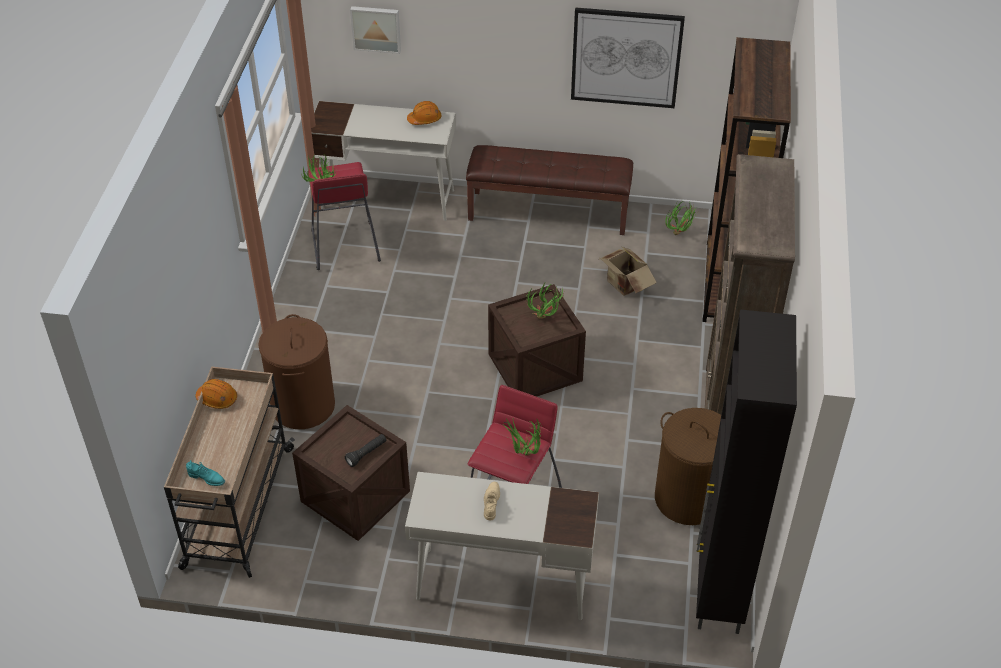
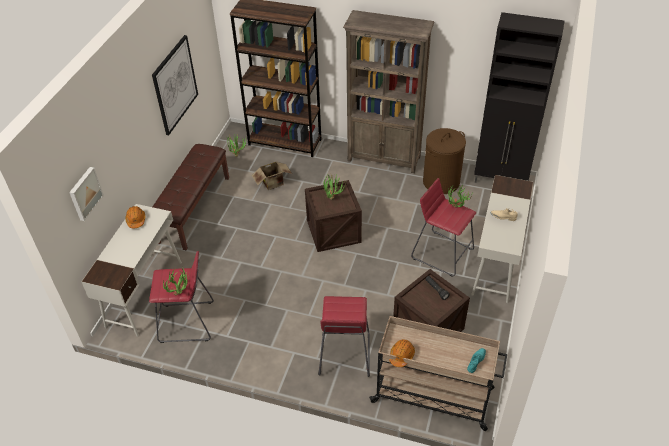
camera: 80 degrees left, 0 degrees up
(302, 405) = (344, 354): brown laundry basket -> red stool

